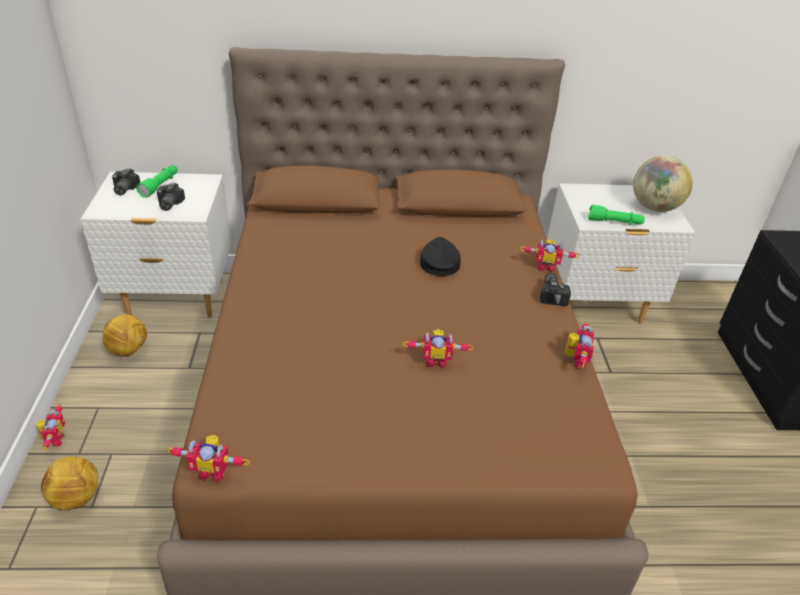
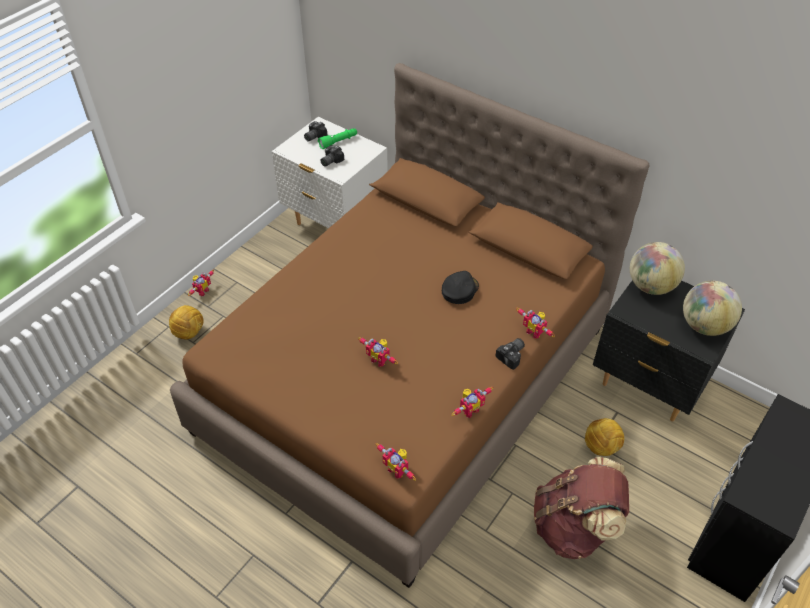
camera: 40 degrees right, 10 degrees up
(129, 350) = (280, 250): football -> football (601, 447)
(213, 471) = (205, 356): toy robot -> toy robot (398, 469)
(584, 196) = (650, 286): none -> globe
(595, 305) = (648, 385): white nightstand -> black nightstand
(614, 222) = (646, 322): green flashlight -> none
(671, 452) = (573, 527): none -> brown backpack

